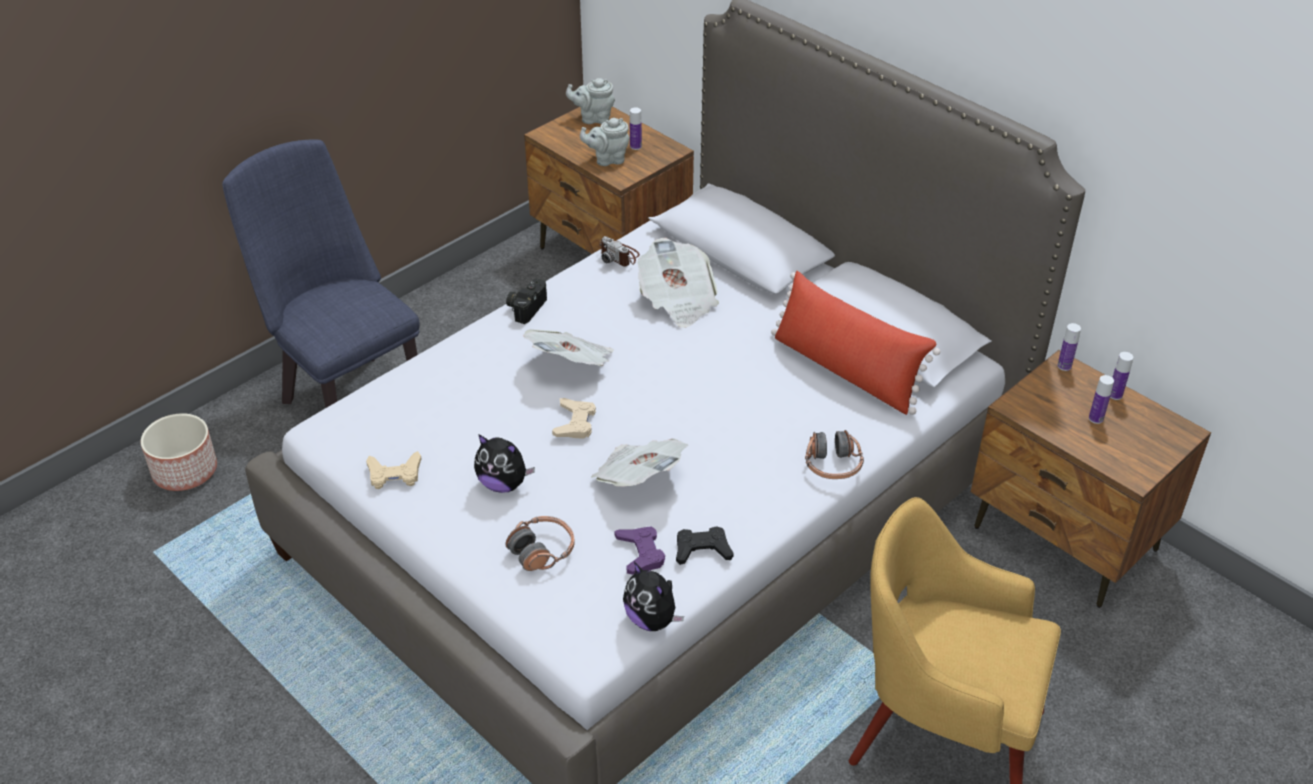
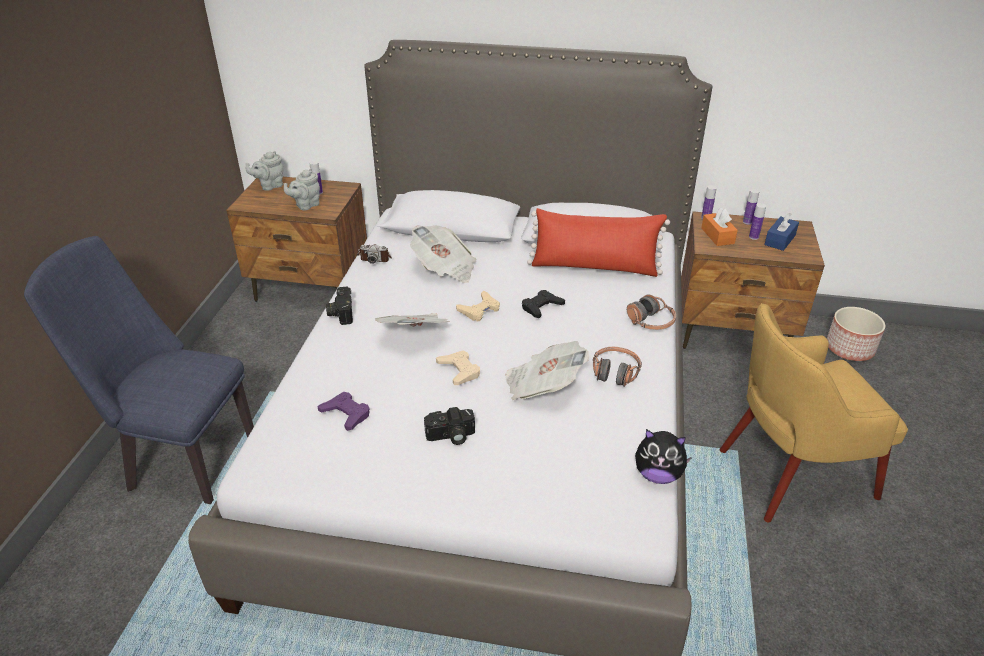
camera: 35 degrees left, 5 degrees down
(184, 471) = (72, 590): planter -> planter (849, 349)
(394, 474) = (356, 472): beige game controller -> beige game controller (479, 310)
(503, 484) = (450, 436): plush toy -> camera
(542, 551) = (531, 469): headphones -> headphones (615, 372)
(640, 553) = (600, 434): purple game controller -> purple game controller (346, 414)
(702, 550) = (636, 411): black game controller -> black game controller (541, 307)
(1048, 396) = (717, 236): none -> orange tissue box
(1126, 438) = (780, 240): none -> blue tissue box

